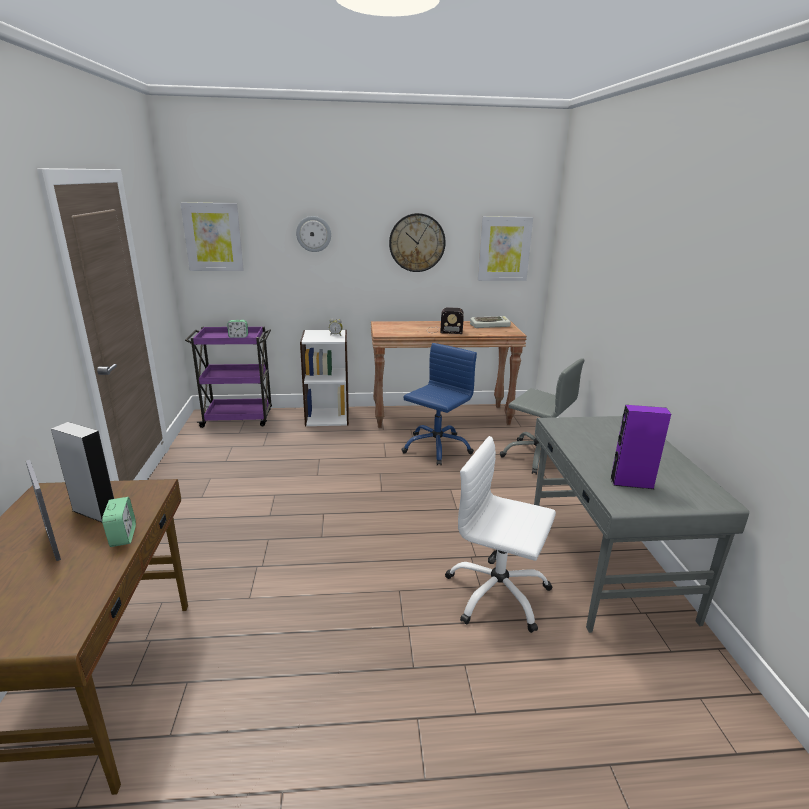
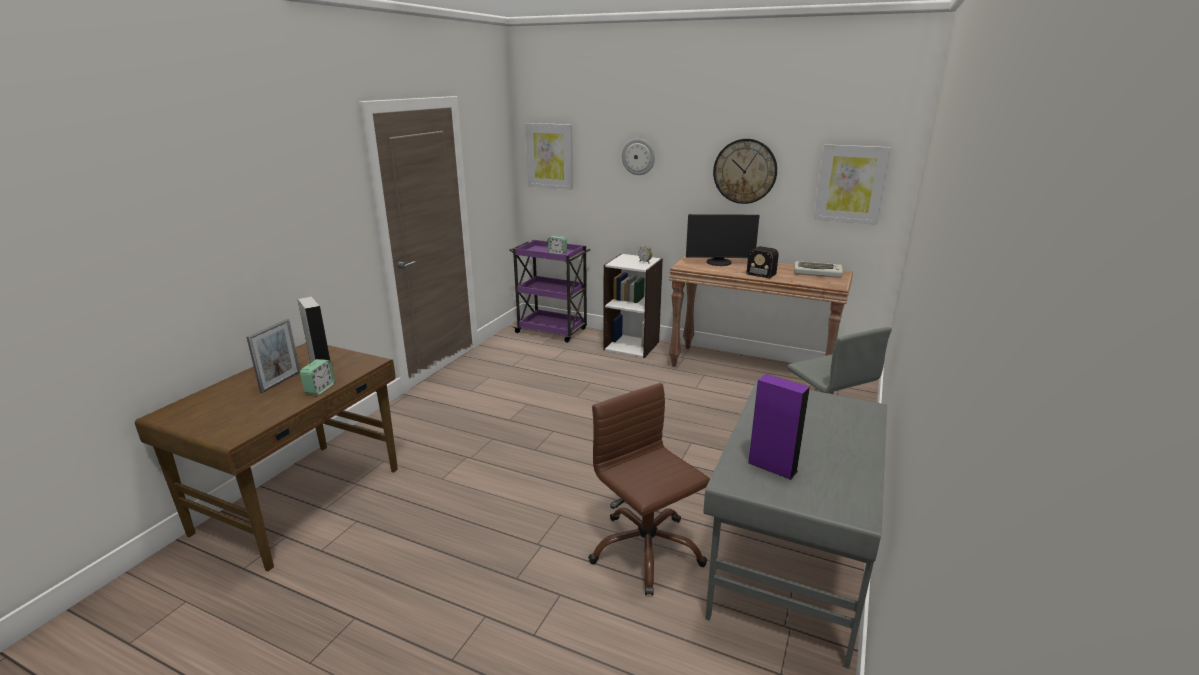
camera: 30 degrees right, 0 degrees up
(52, 543) = (281, 382): picture frame -> picture frame turned 150 degrees counterclockwise
(407, 327) = (719, 263): none -> monitor
(436, 447) = (714, 399): blue office chair -> none
(497, 594) = (646, 550): white office chair -> brown office chair

